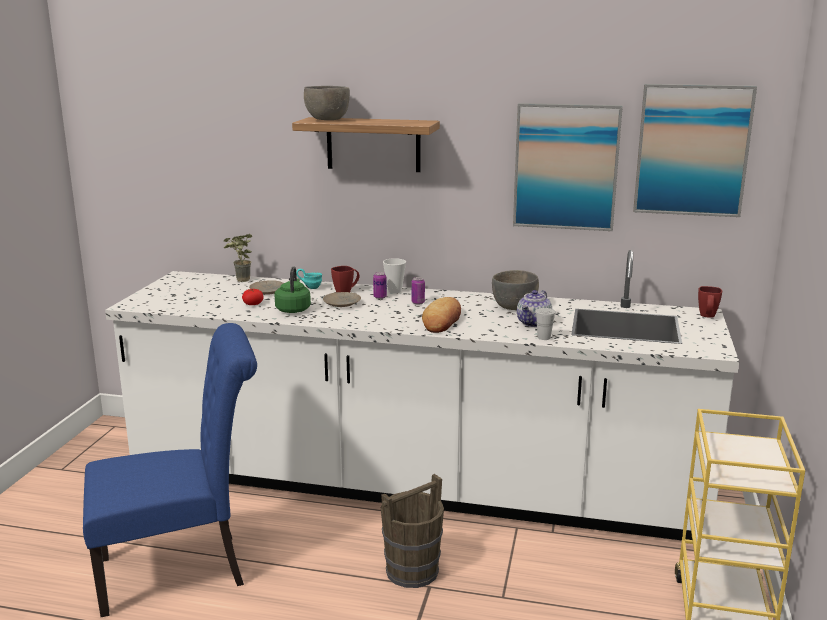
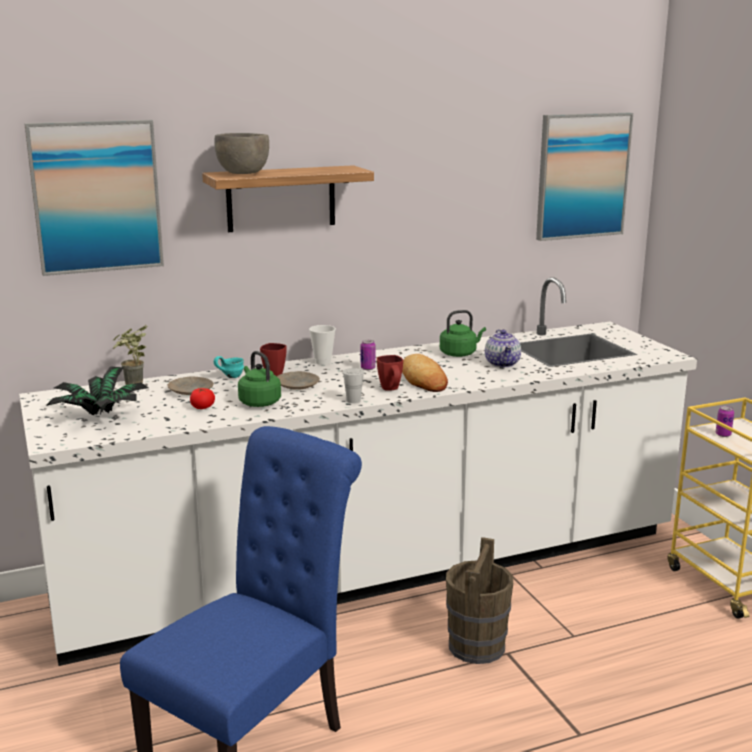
camera: 35 degrees left, 0 degrees up
(186, 295) = (101, 416): none -> potted plant
(380, 297) = (321, 371): can -> can (723, 434)
(514, 307) = (459, 353): grey bowl -> green kettle
(544, 337) = (534, 374): white cup -> white cup (353, 400)
(566, 167) = (477, 203): picture -> picture (96, 197)
(707, 316) = (613, 329): red mug -> red mug (391, 389)

